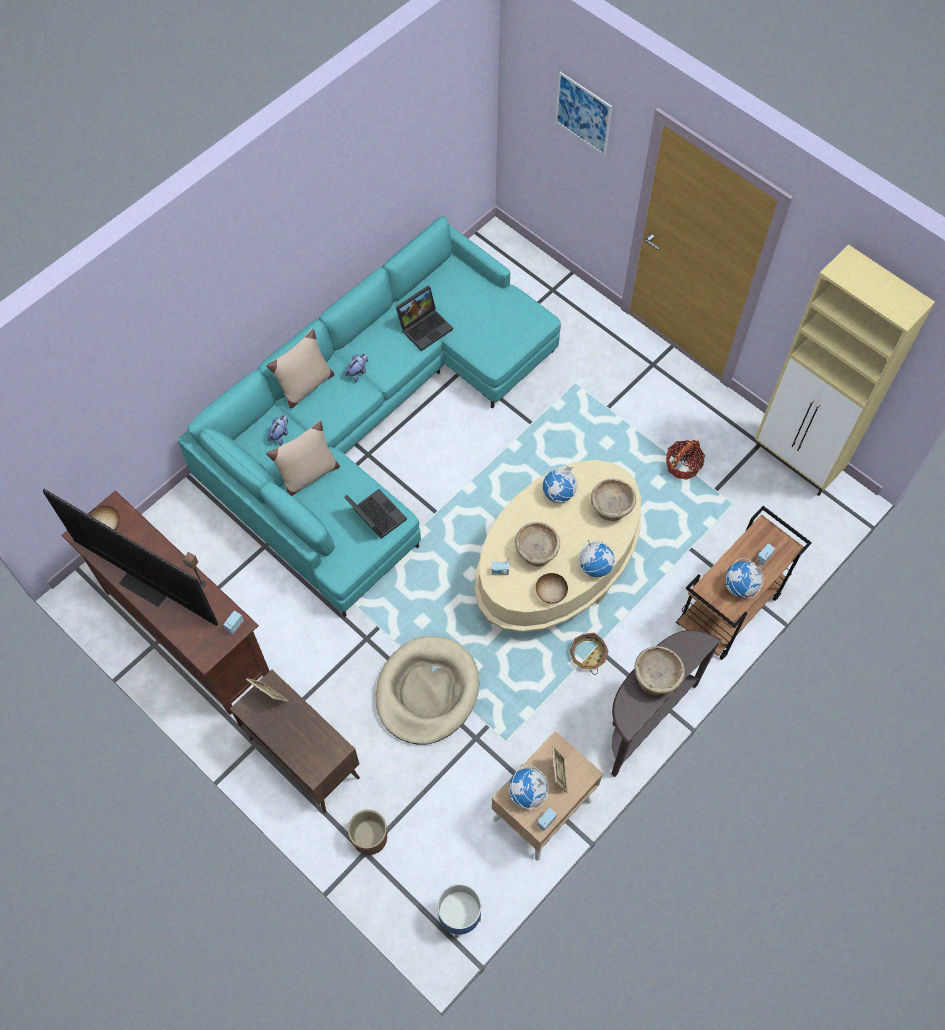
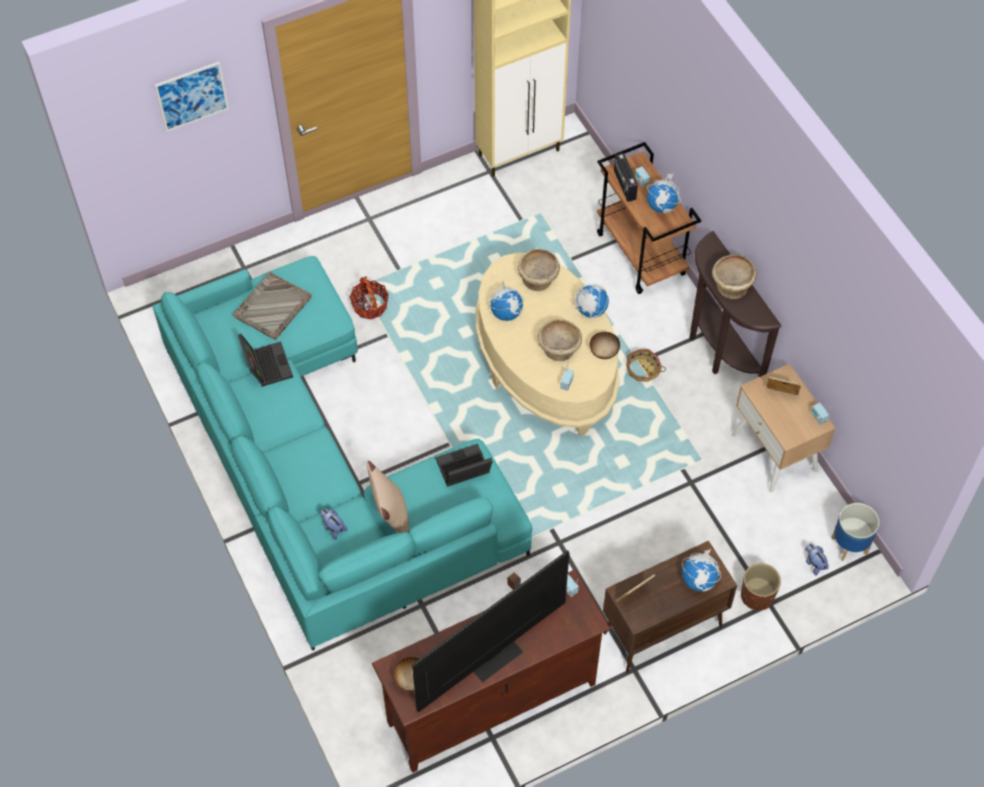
camera: 70 degrees left, 5 degrees down
(305, 386) = (285, 490): beige pillow -> none
(358, 372) = (291, 439): plush toy -> plush toy (814, 563)
(427, 691) = (632, 507): beige dog bed -> none
(487, 309) = (272, 307): none -> grey tray
(527, 793) = (790, 423): globe -> globe (699, 580)
(682, 465) = (486, 234): basket -> basket (370, 306)
(749, 542) = (624, 185): none -> radio

